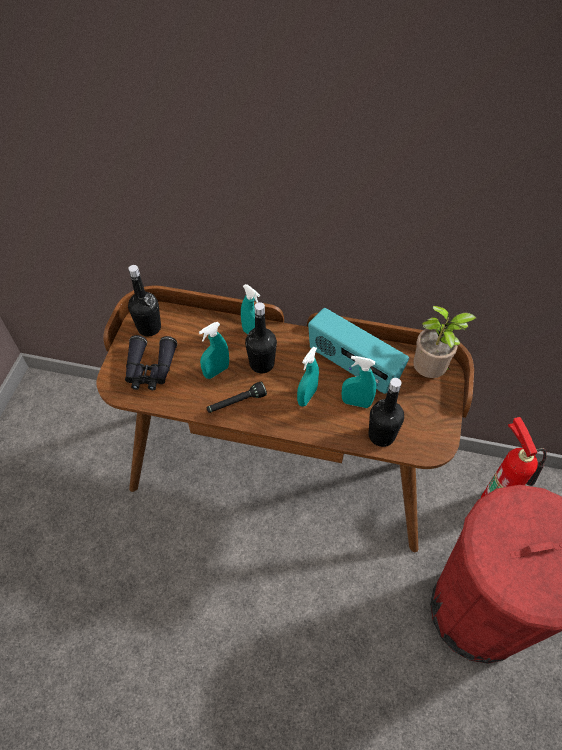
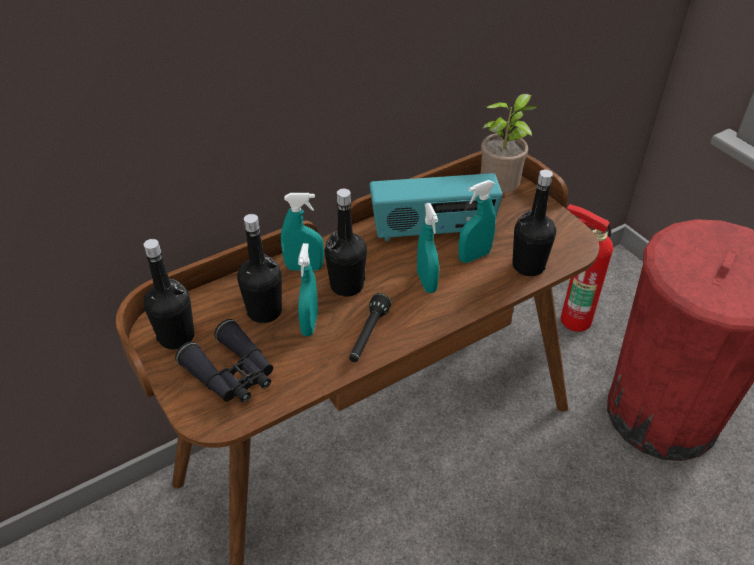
camera: 45 degrees left, 10 degrees down
(203, 346) = (264, 311): none -> black bottle

